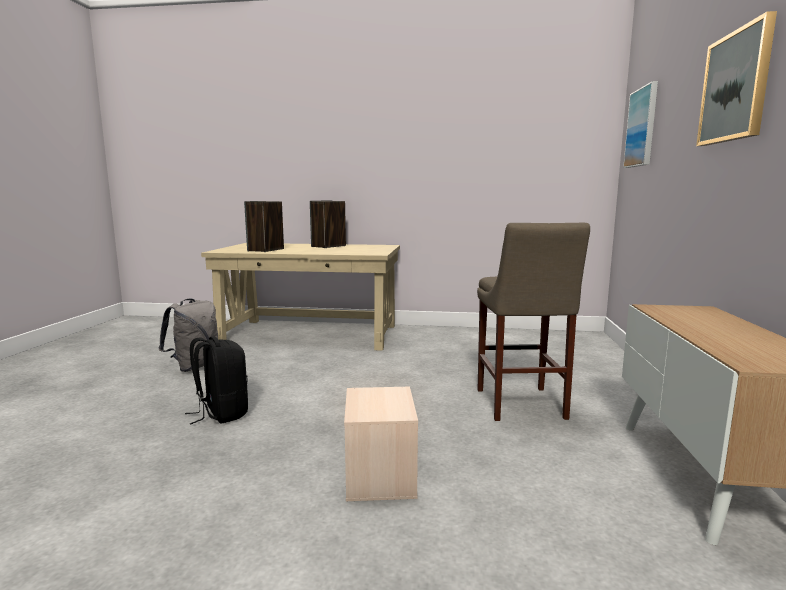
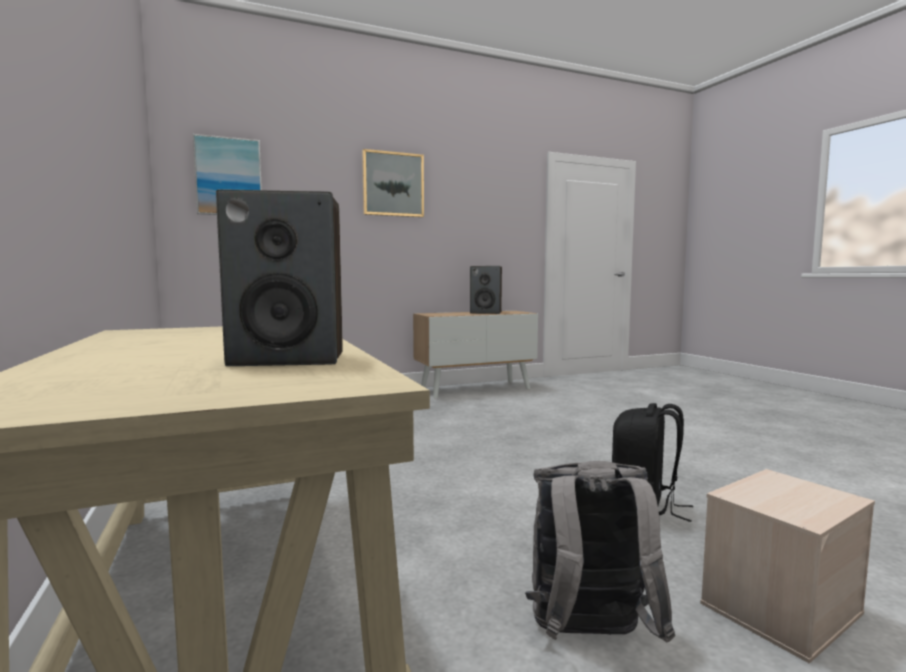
camera: 120 degrees left, 5 degrees down
(328, 246) = (154, 345): speaker -> speaker (486, 313)
(381, 476) = (593, 430): beige storage box -> beige storage box (779, 607)
(521, 406) = (432, 416): beige stool -> none

